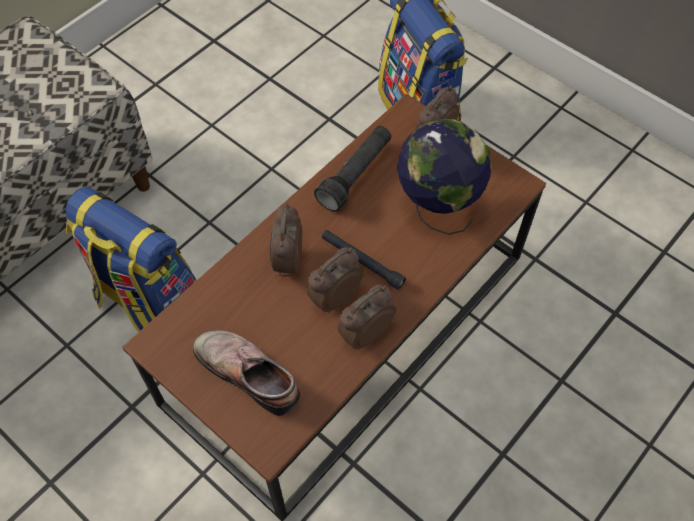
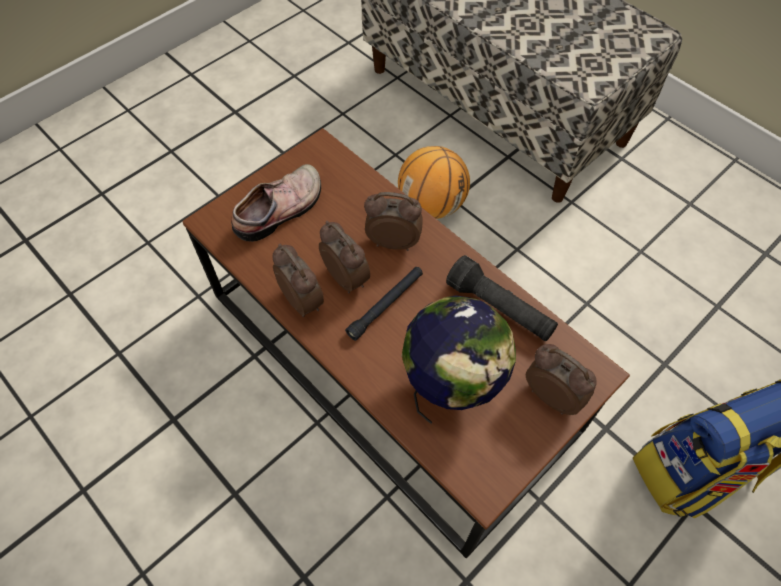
camera: 95 degrees right, 0 degrees up
(148, 301) = (432, 205): backpack -> basketball

